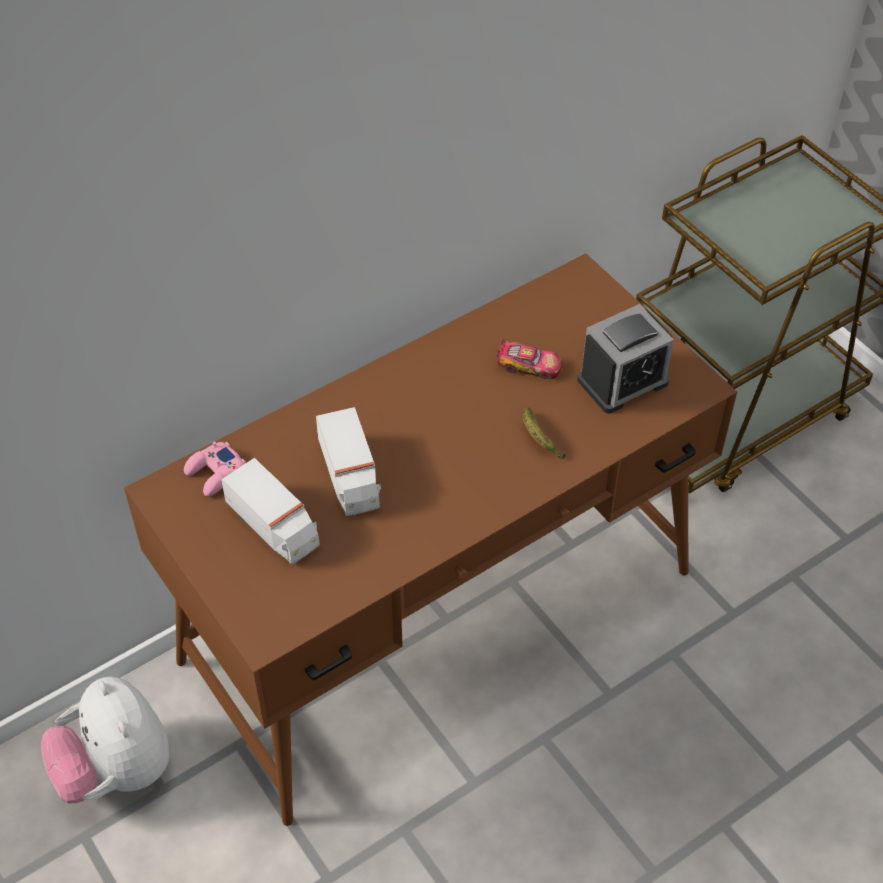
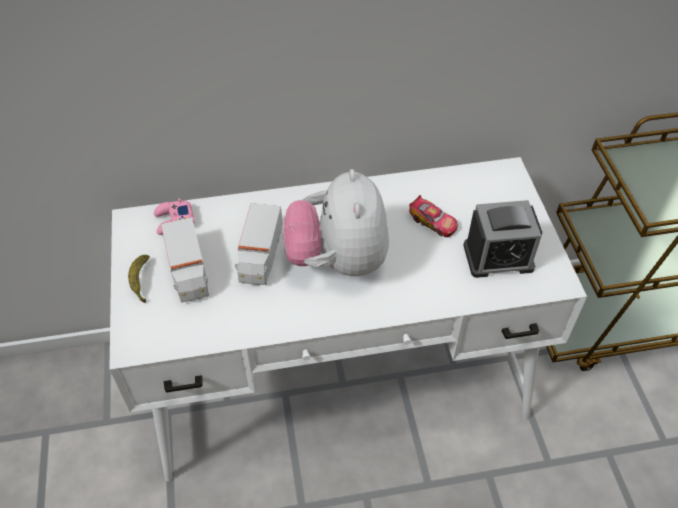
camera: 25 degrees right, 0 degrees up
(116, 769) = (88, 397): plush toy -> plush toy (338, 260)
(440, 616) = (339, 380): brown desk -> white desk
(539, 439) = (410, 277): banana -> banana (141, 281)

